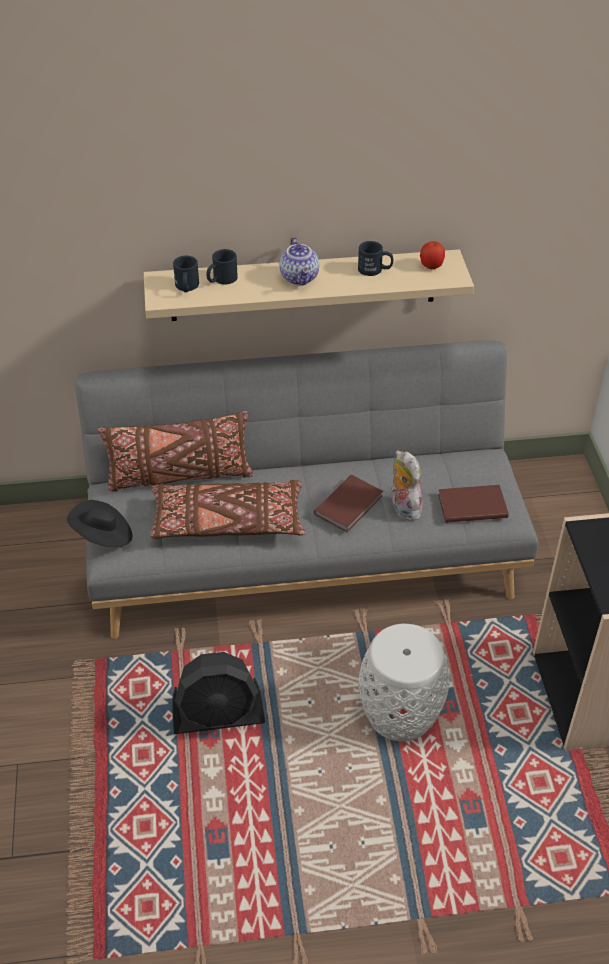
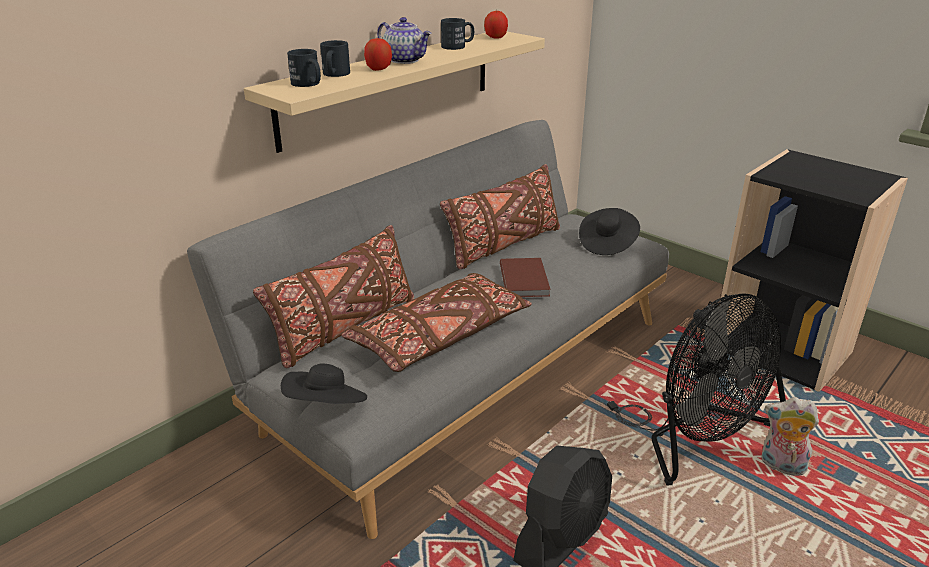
camera: 40 degrees left, 15 degrees down
(262, 284) = (378, 69): none -> apple
(384, 458) = (503, 245): none -> brown pillow
(400, 714) = (692, 437): white stool -> black fan
(403, 508) = (564, 265): plush toy -> plush toy (781, 466)
(471, 505) = (607, 243): brown book -> black hat

